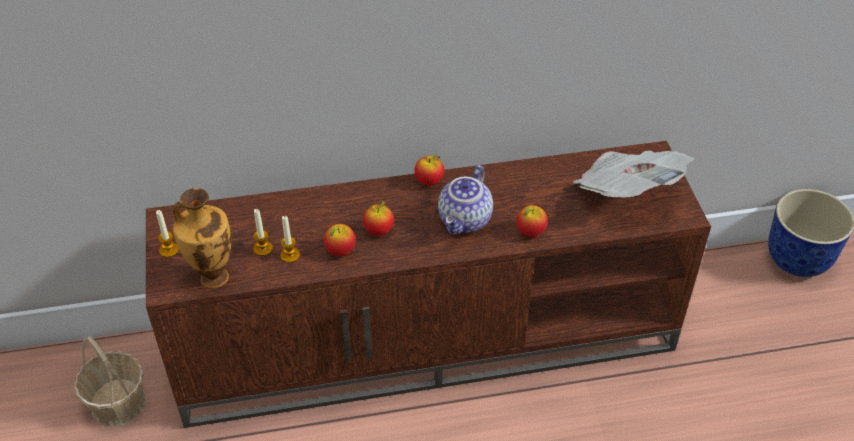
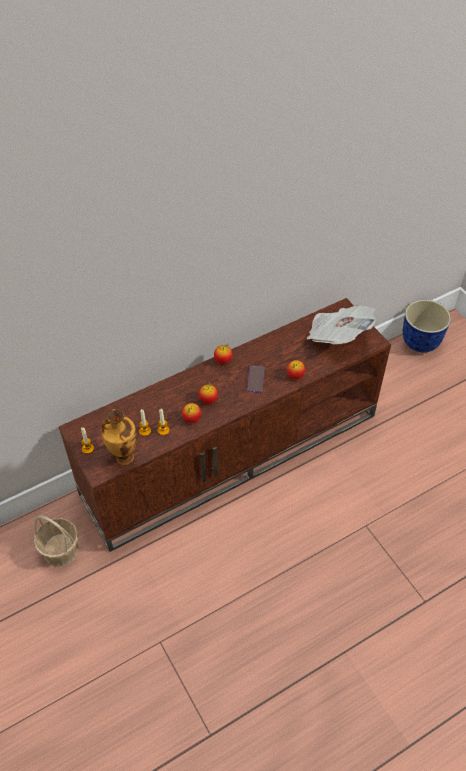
camera: 20 degrees left, 5 degrees up
(466, 221) = (255, 379): teapot -> phone

